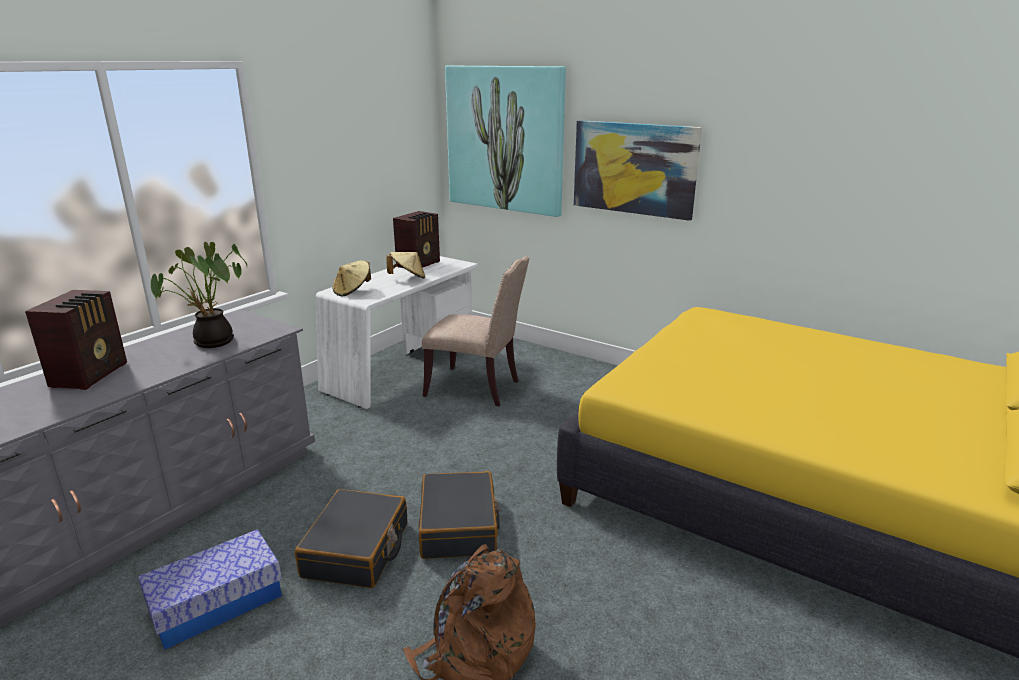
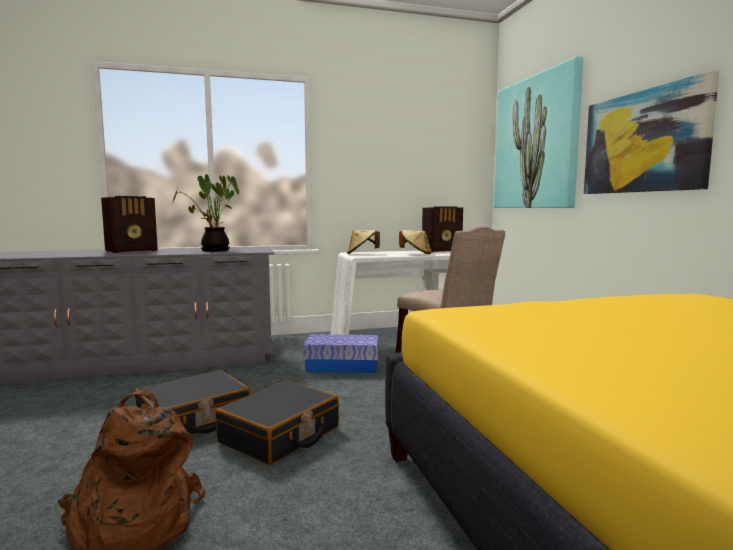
camera: 40 degrees right, 15 degrees down
(217, 603) = (84, 412): storage box -> storage box (342, 366)

